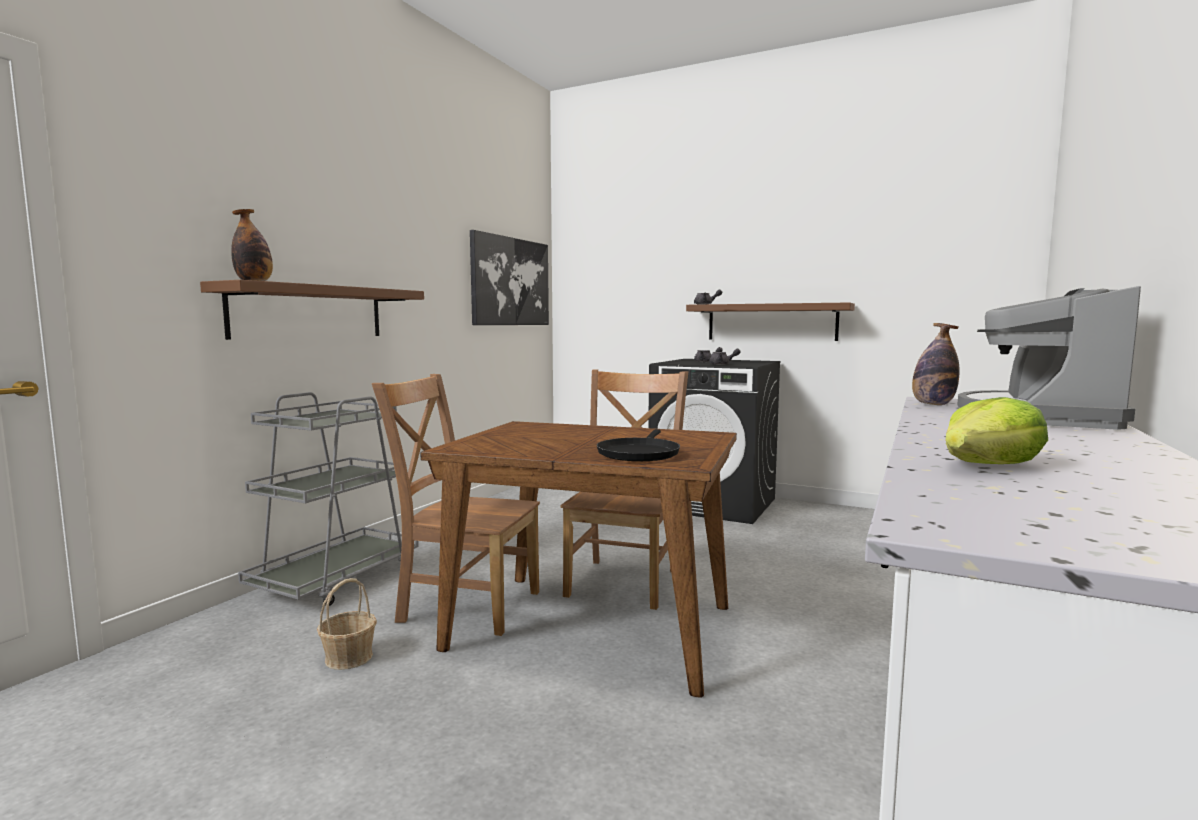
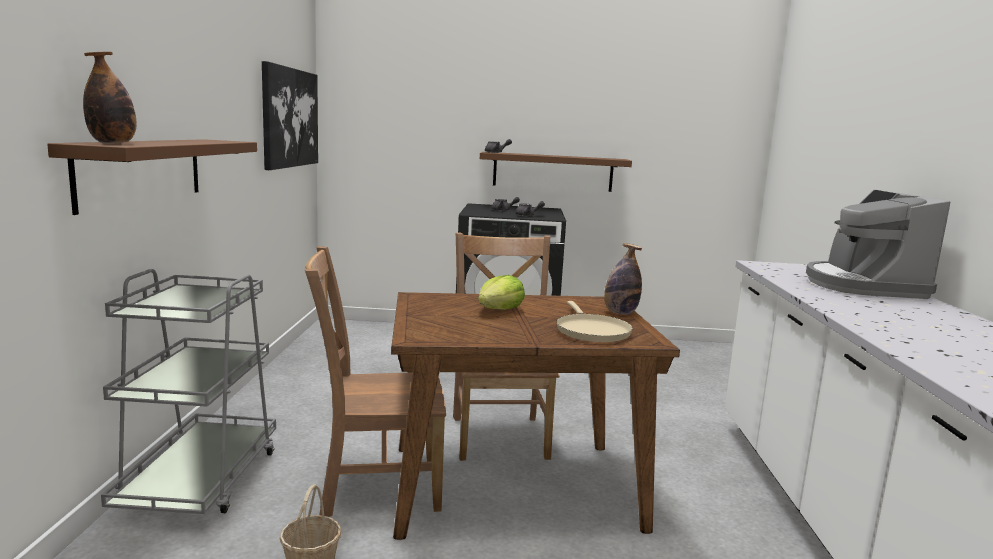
camera: 25 degrees left, 5 degrees up
(639, 453) = (591, 331): black frying pan -> beige frying pan
(933, 404) = (774, 271): bottle -> bottle (620, 313)
(989, 466) = (940, 348): lettuce -> lettuce (500, 310)

